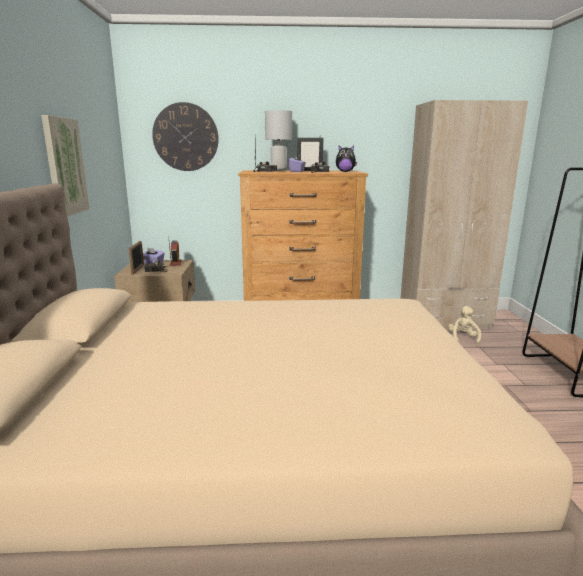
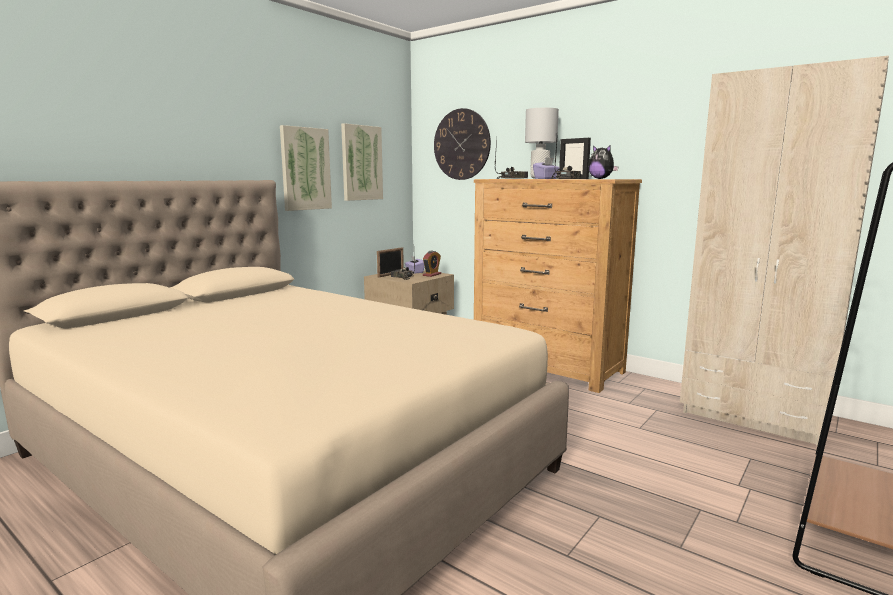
camera: 40 degrees right, 5 degrees down
(97, 156) = (361, 163): none -> picture
(463, 339) = (741, 442): beige plush toy -> none

